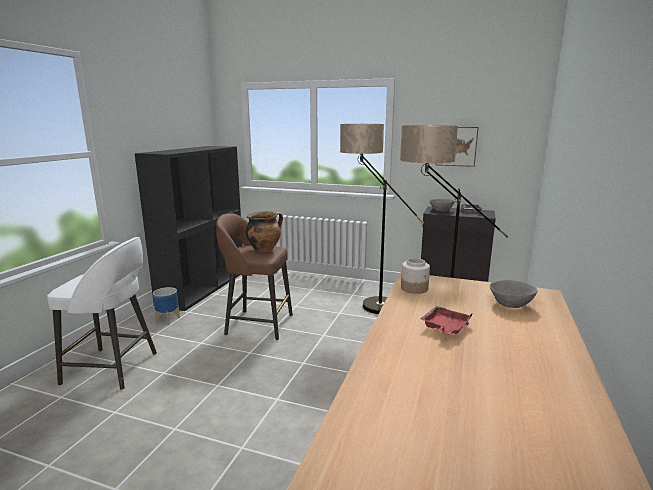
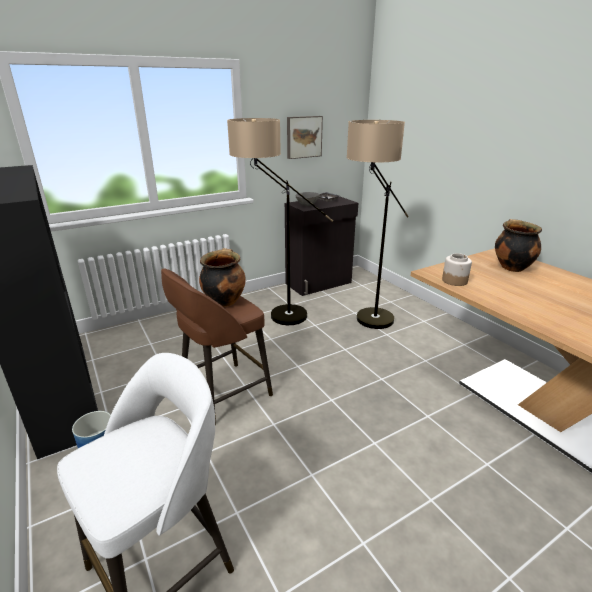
camera: 50 degrees left, 10 degrees up
(445, 327) = (539, 300): red tray -> none
(510, 304) = (511, 267): grey bowl -> cooking pot

